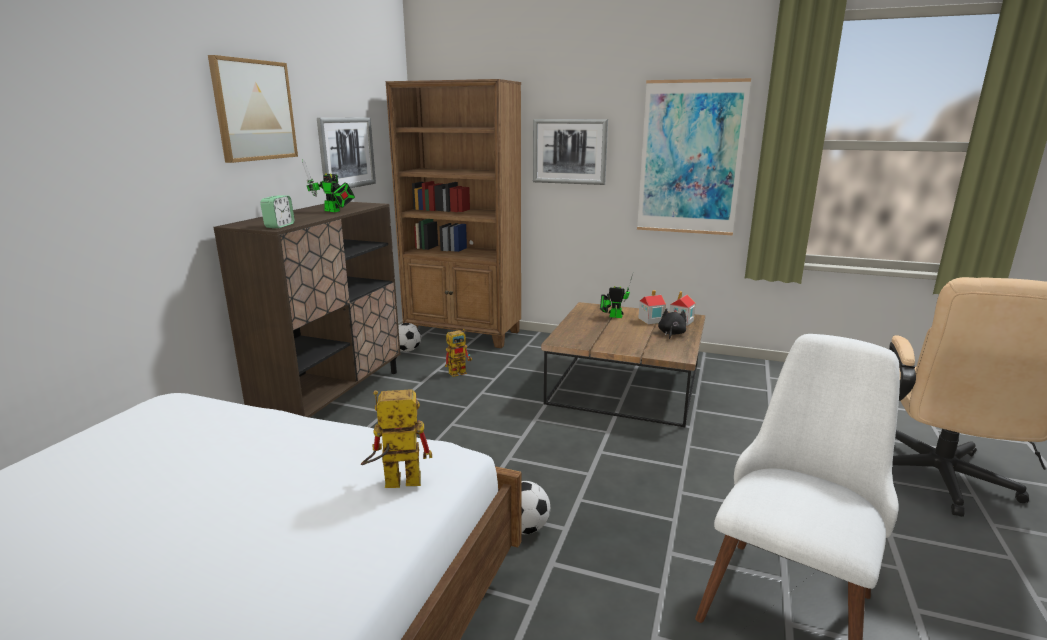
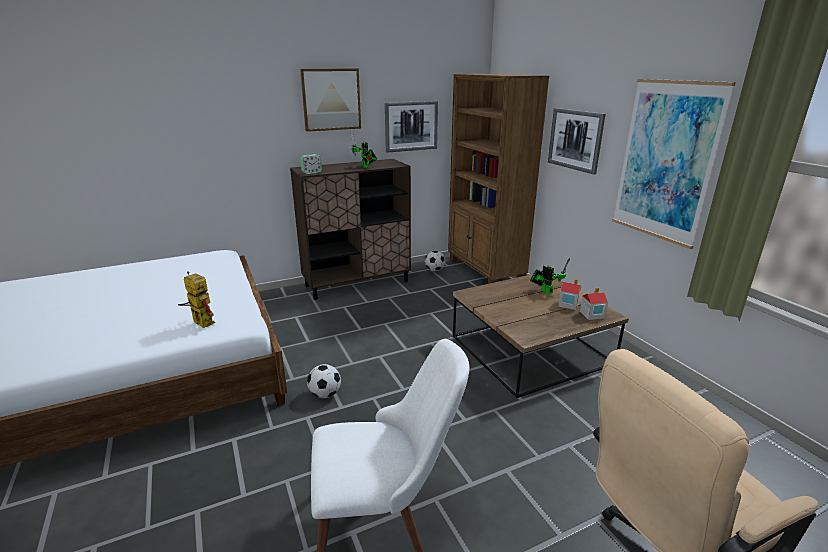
camera: 45 degrees right, 5 degrees up
(460, 371) = (441, 295): toy robot -> none
(671, 333) = (560, 320): black plush toy -> none

